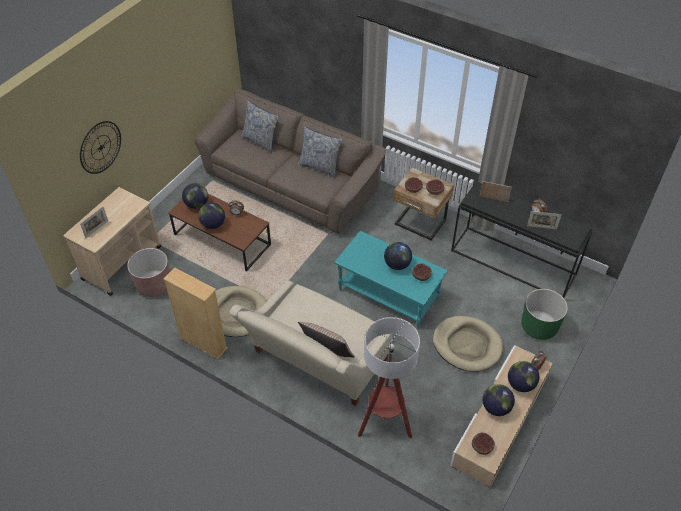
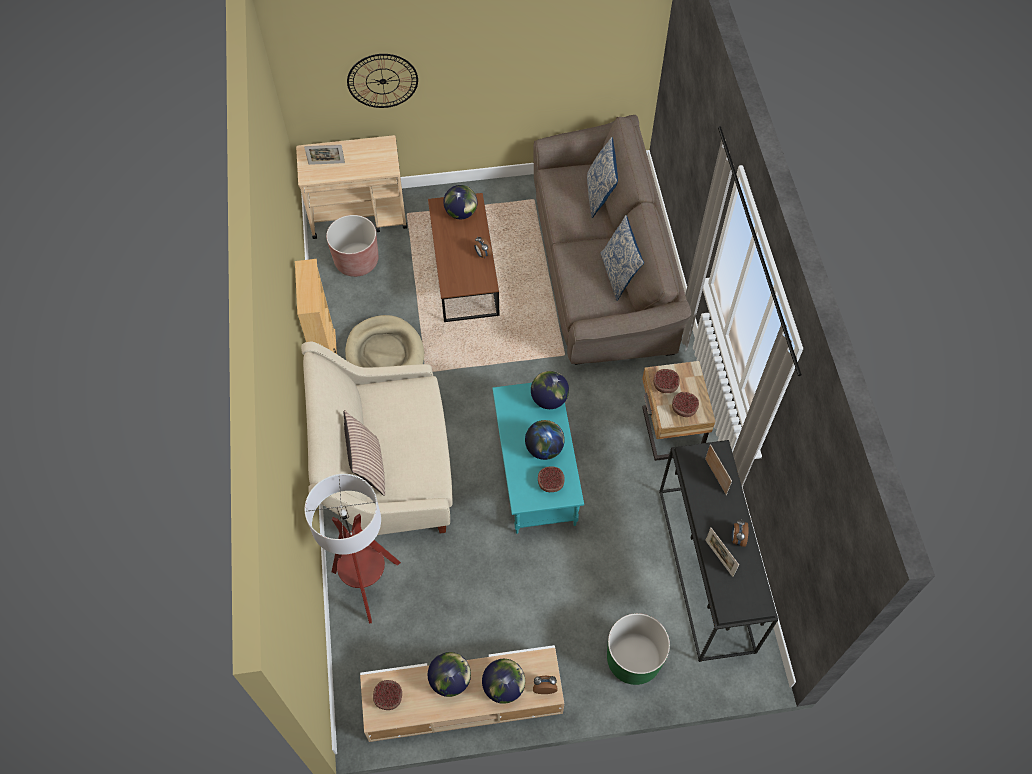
camera: 50 degrees right, 10 degrees up
(213, 224) = (448, 246): globe -> globe (549, 399)
(467, 345) = (536, 599): beige dog bed -> none

